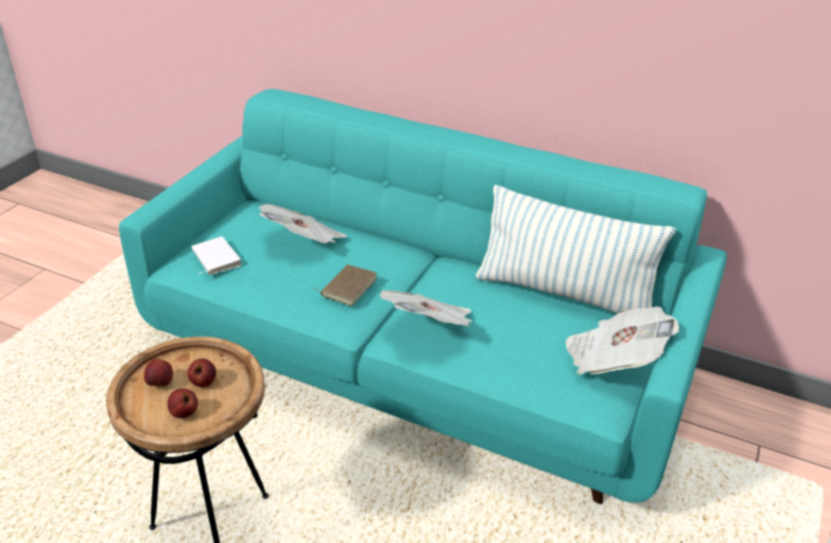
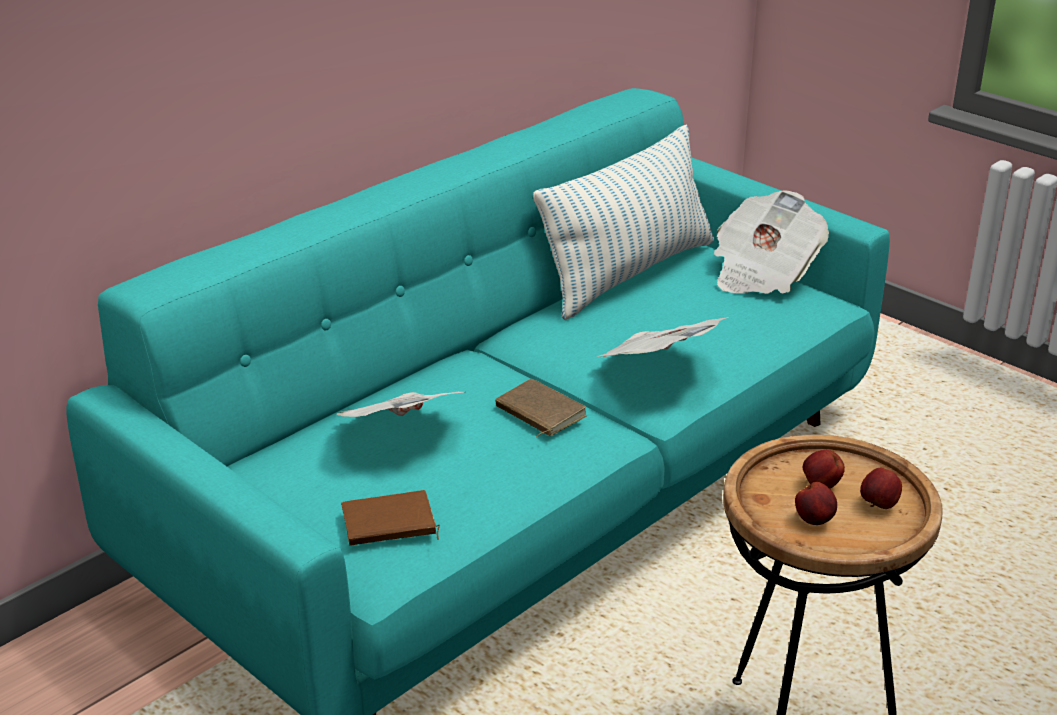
camera: 70 degrees left, 5 degrees down
(214, 259) = (389, 525): white book -> brown book

